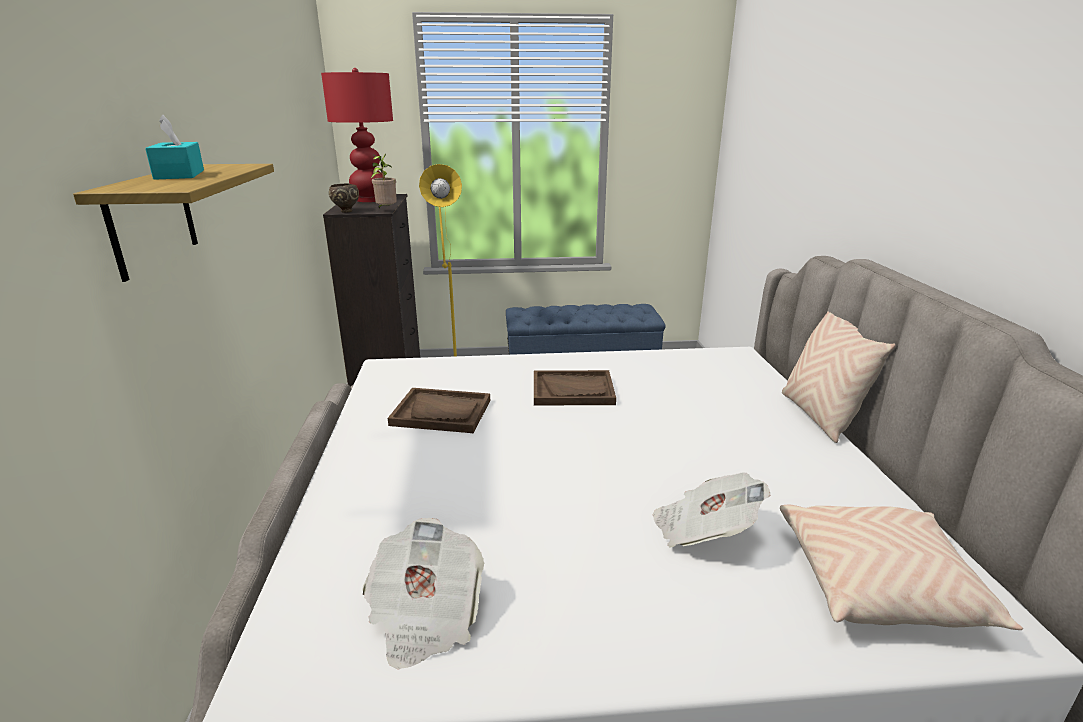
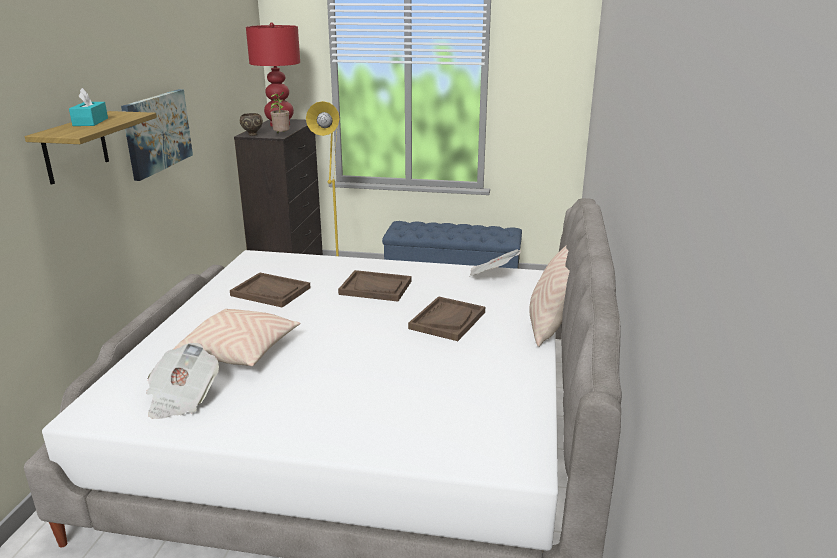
camera: 15 degrees right, 0 degrees up
(247, 203) = (157, 132): none -> picture
(697, 422) = (447, 320): none -> brown tray
(703, 531) = (384, 384): newspaper -> newspaper (492, 276)
(879, 584) = (469, 429): beige pillow -> beige pillow (240, 351)

